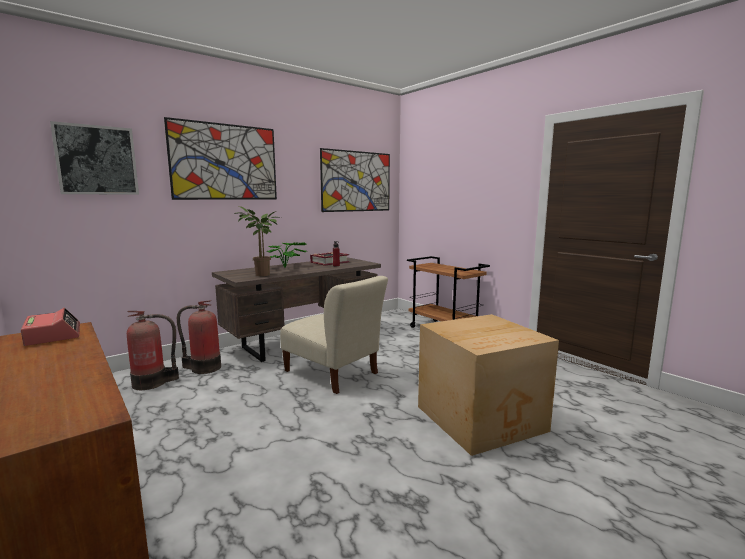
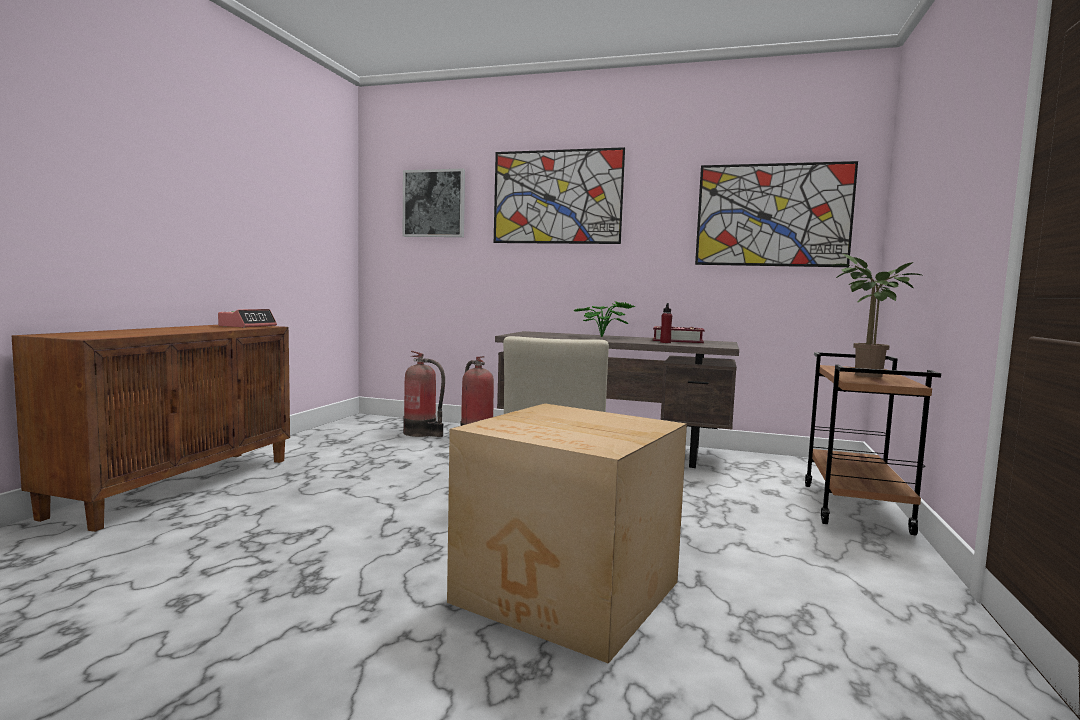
camera: 55 degrees right, 5 degrees down
(261, 275) = (543, 336): potted plant -> potted plant (864, 375)

